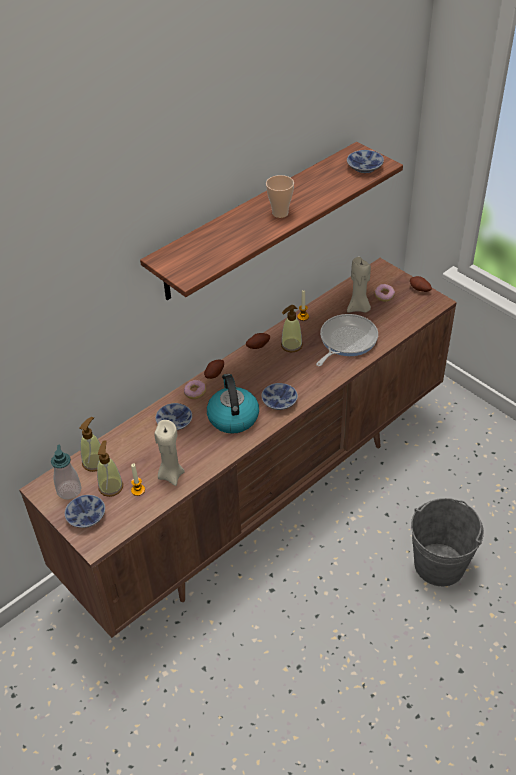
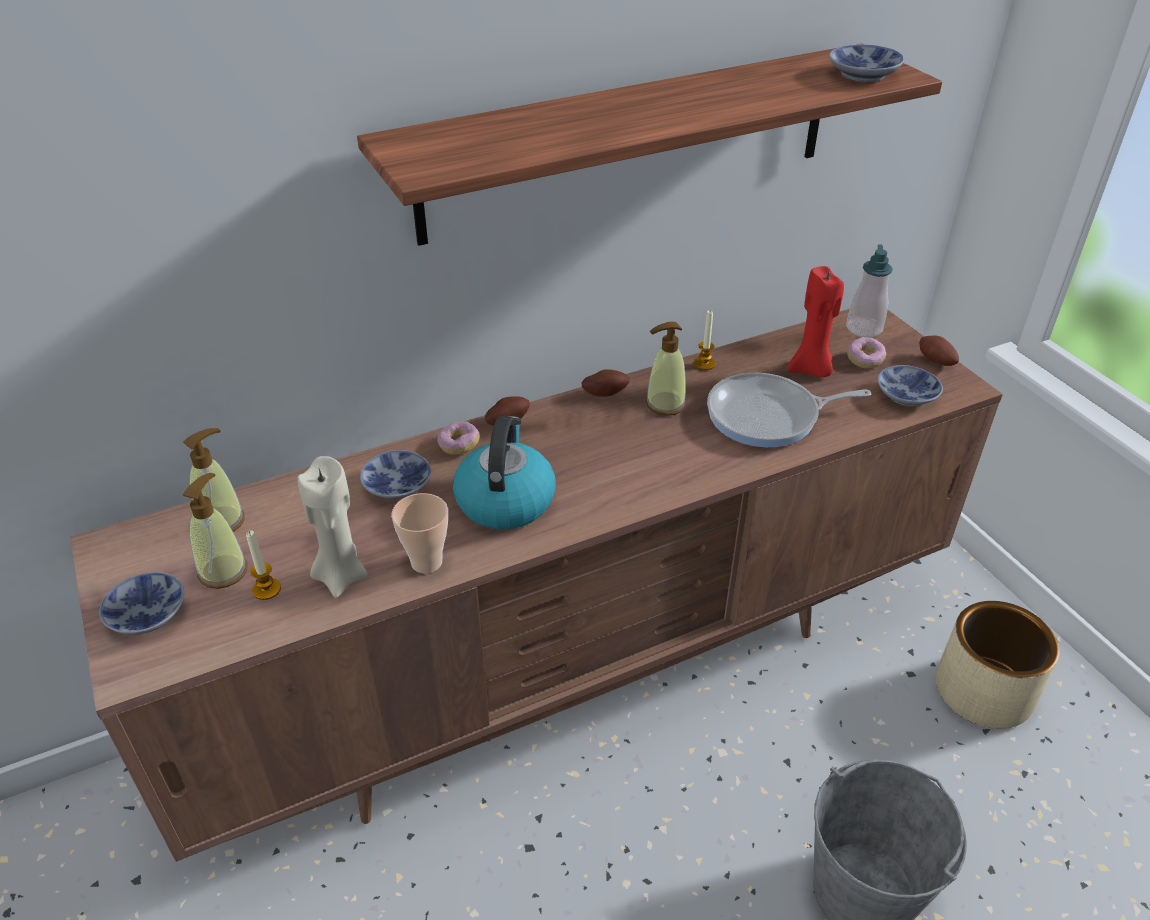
camera: 15 degrees right, 5 degrees down
(69, 490) = (149, 559): soap dispenser -> soap dispenser (864, 328)
(280, 213) = (664, 111): cup -> cup (426, 562)
(280, 402) = (604, 494): bowl -> bowl (908, 397)
(346, 341) = (768, 417): frying pan -> frying pan turned 150 degrees counterclockwise
(359, 308) = (811, 370): beige candle -> red candle
(474, 454) = (982, 691): none -> beige planter

